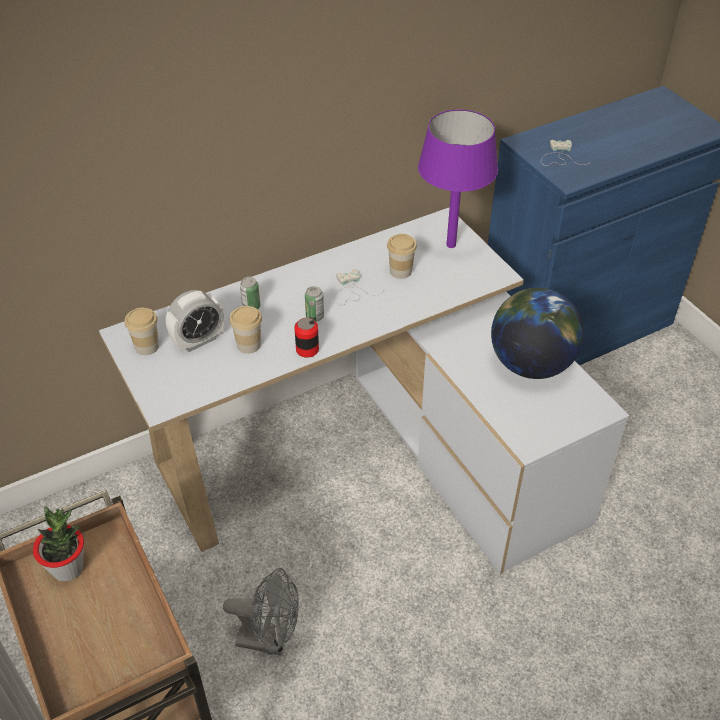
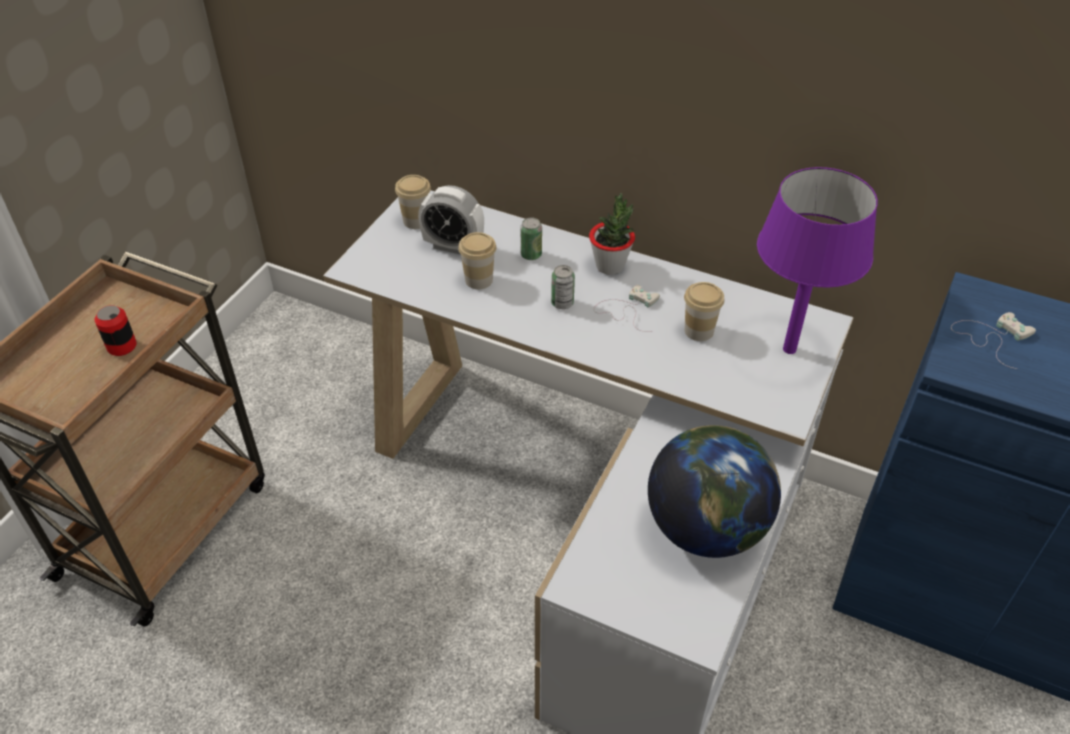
camera: 55 degrees right, 0 degrees up
(68, 568) = (126, 311): potted plant -> potted plant (610, 266)
(270, 640) = (318, 559): grey fan -> none
(307, 350) = (510, 322): can -> can (122, 346)

